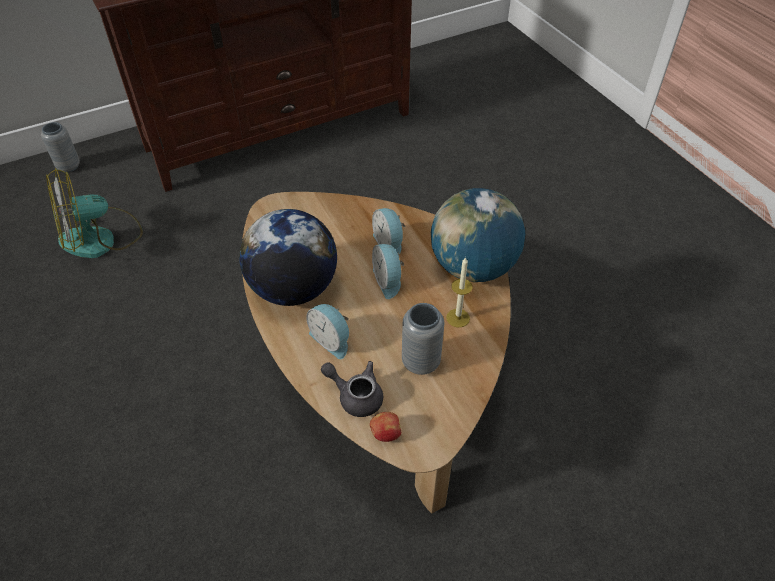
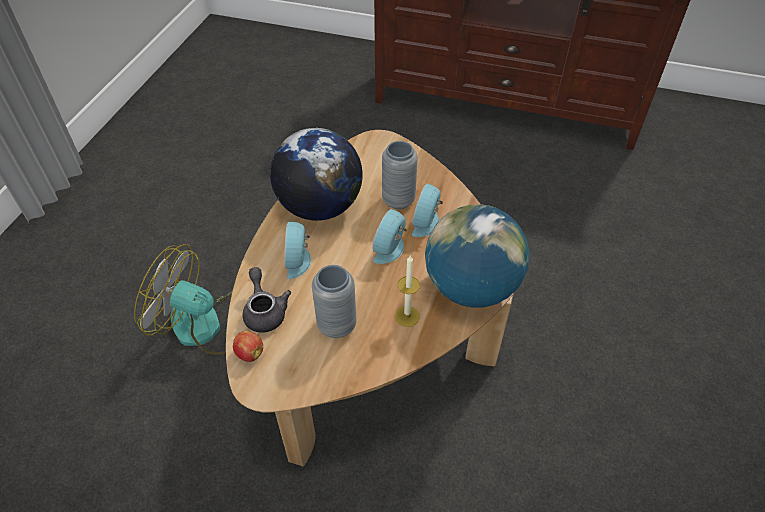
camera: 45 degrees right, 0 degrees up
(69, 166) = (335, 51): grey vase -> grey vase (398, 200)
(101, 239) = (302, 110): fan -> fan (208, 325)

